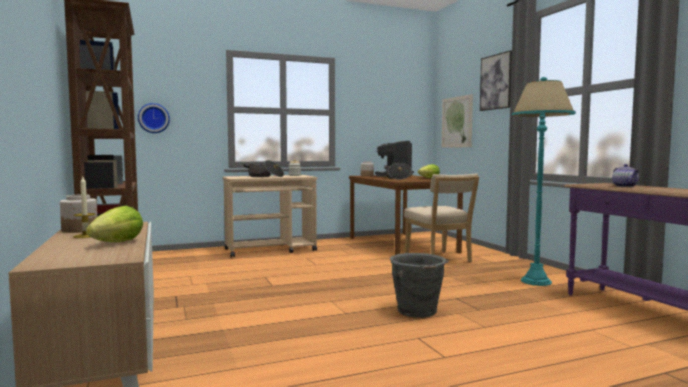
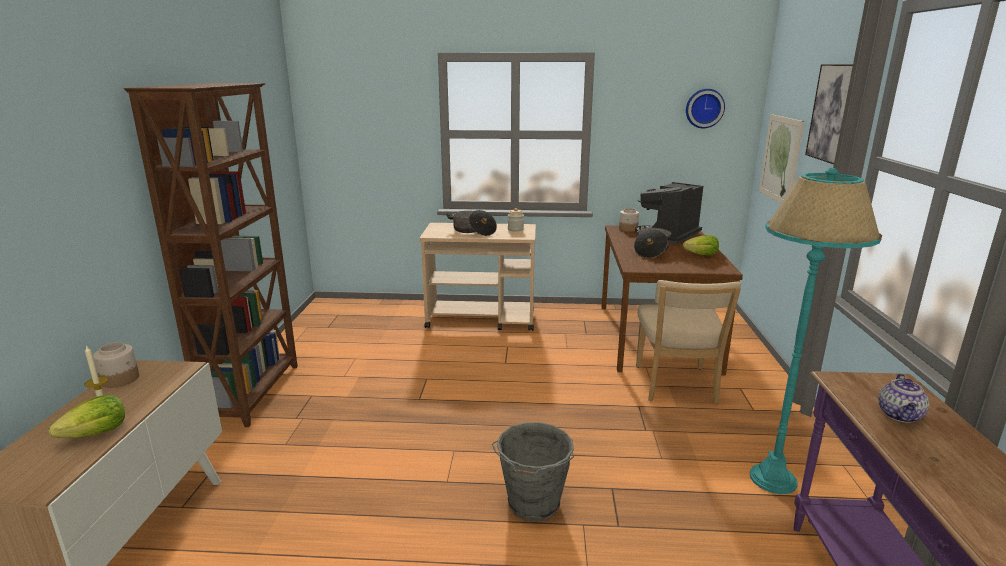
camera: 25 degrees right, 15 degrees up
(153, 118) = (354, 147): wall clock -> wall clock (704, 108)

